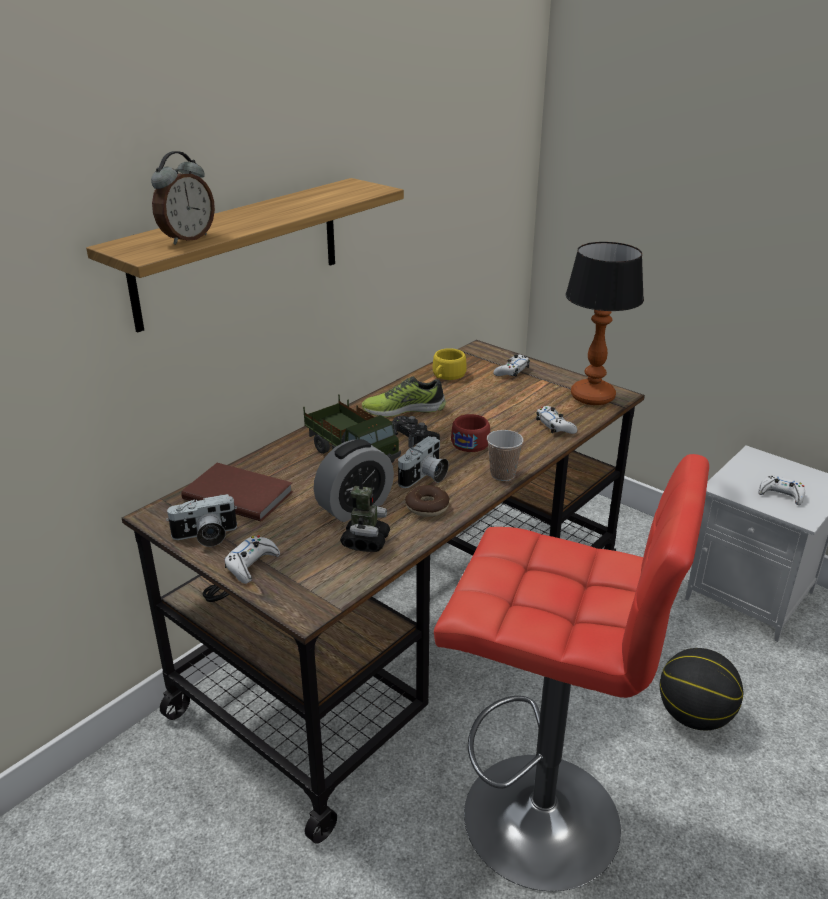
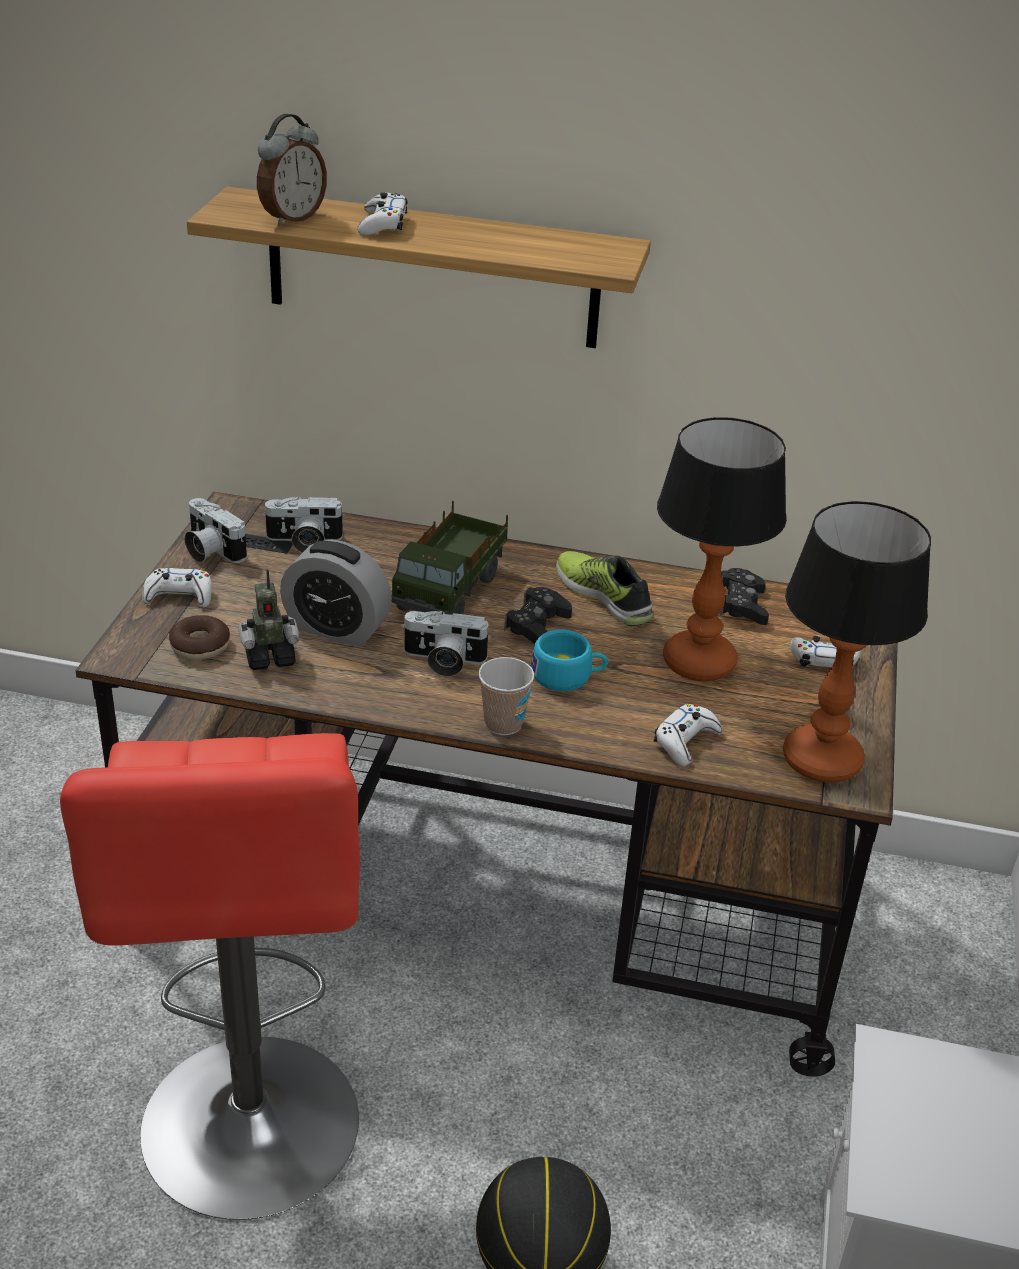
camera: 60 degrees right, 5 degrees up
(186, 238) = (291, 218): alarm clock -> alarm clock turned 60 degrees counterclockwise
(238, 494) = (304, 542): brown book -> camera
(427, 507) = (375, 681): donut -> donut (200, 646)
(447, 376) = (742, 605): yellow cup -> black game controller
(472, 442) = (568, 676): red cup -> turquoise cup
(488, 402) = (697, 663): none -> table lamp
(781, 494) = (936, 1144): white game controller -> white game controller (383, 224)

